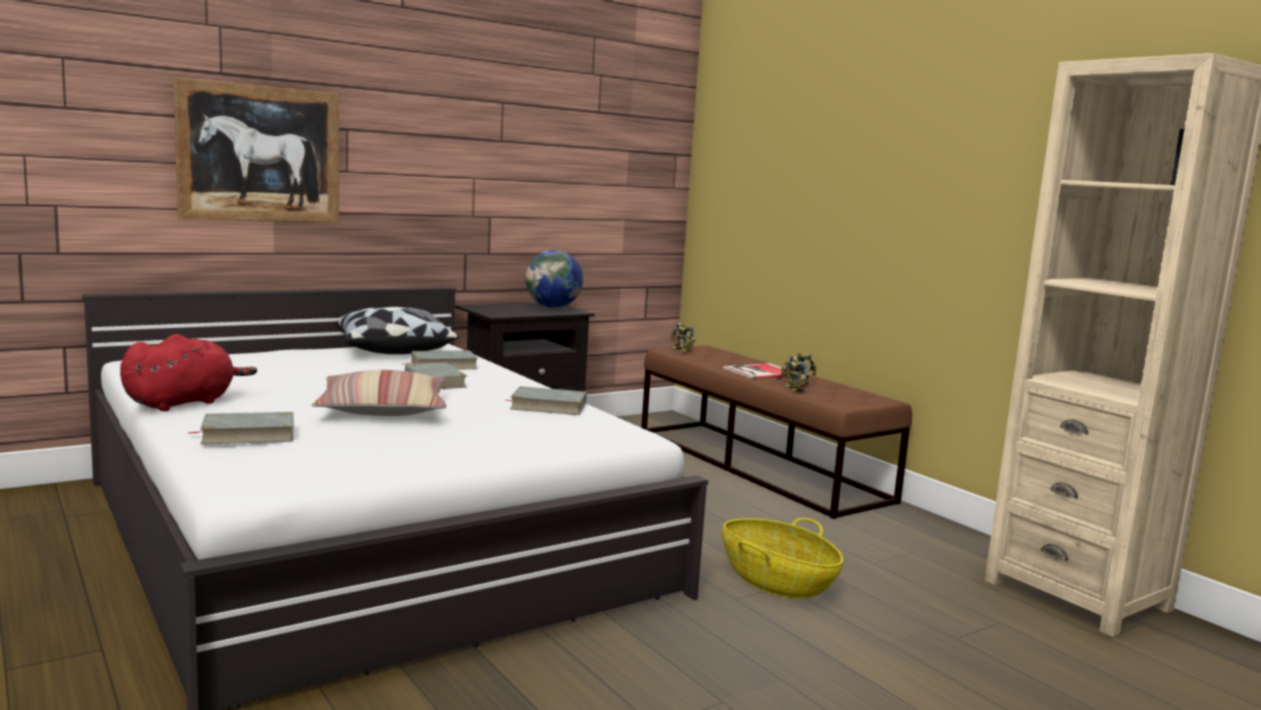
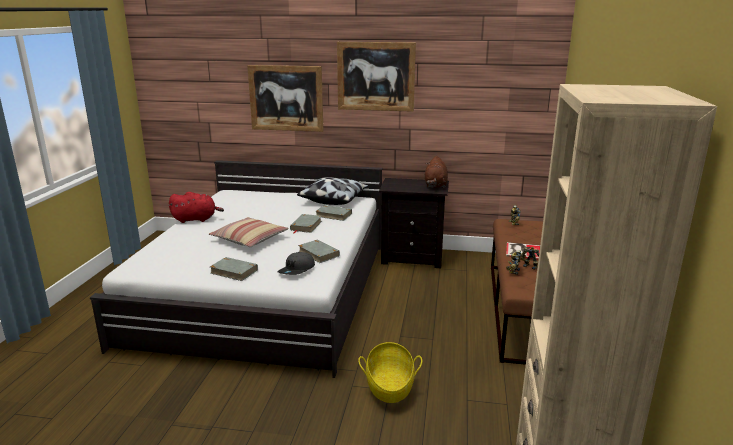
camera: 45 degrees right, 10 degrees up
(248, 434) = (177, 242): grey book -> grey book (234, 271)
(437, 120) = (376, 76): none -> picture
(553, 307) = (435, 185): globe -> brown plush toy
(571, 427) = (297, 270): none -> grey cap

